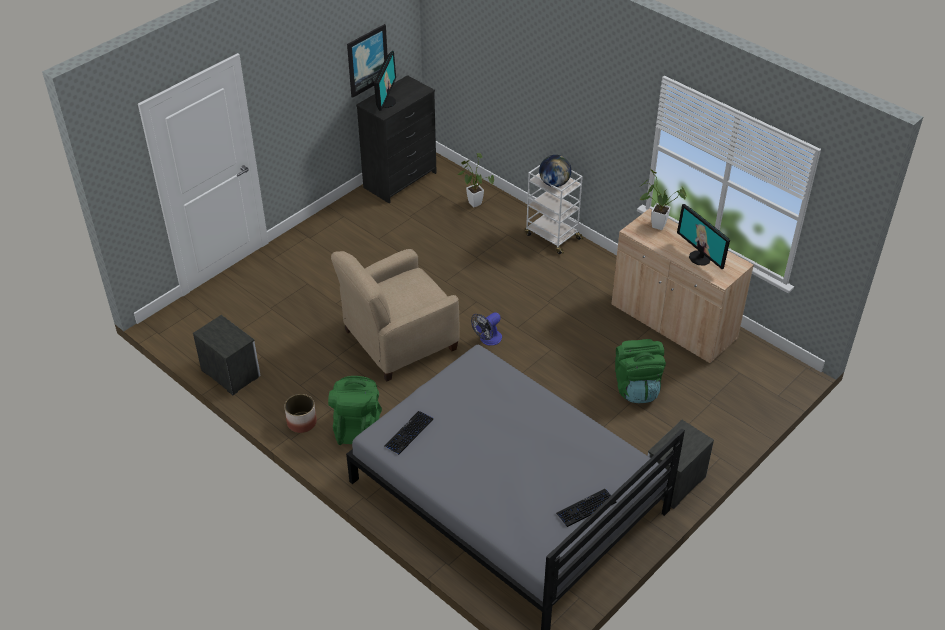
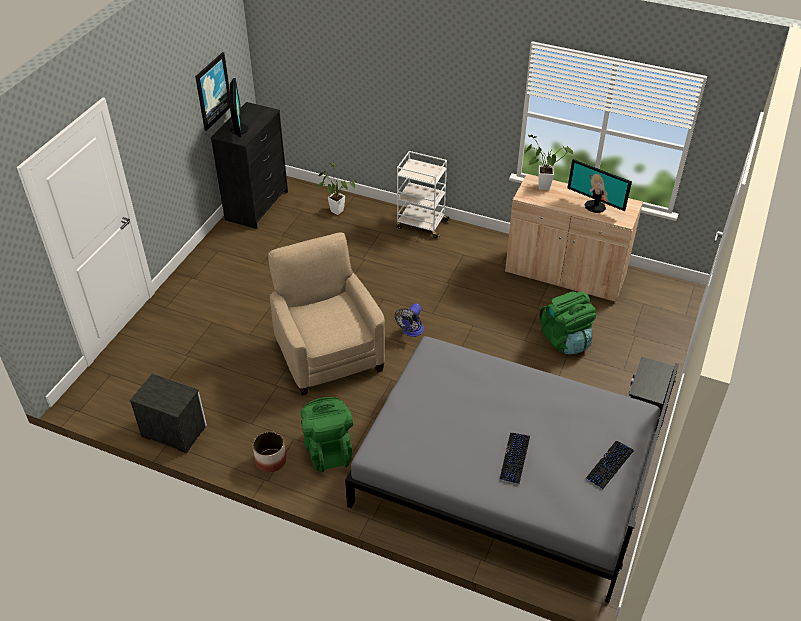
camera: 20 degrees left, 0 degrees up
(399, 340) = (328, 354): beige armchair -> beige armchair turned 120 degrees clockwise
(409, 433) = (405, 440): keyboard -> keyboard (515, 458)
(554, 183) = (422, 172): globe -> none

